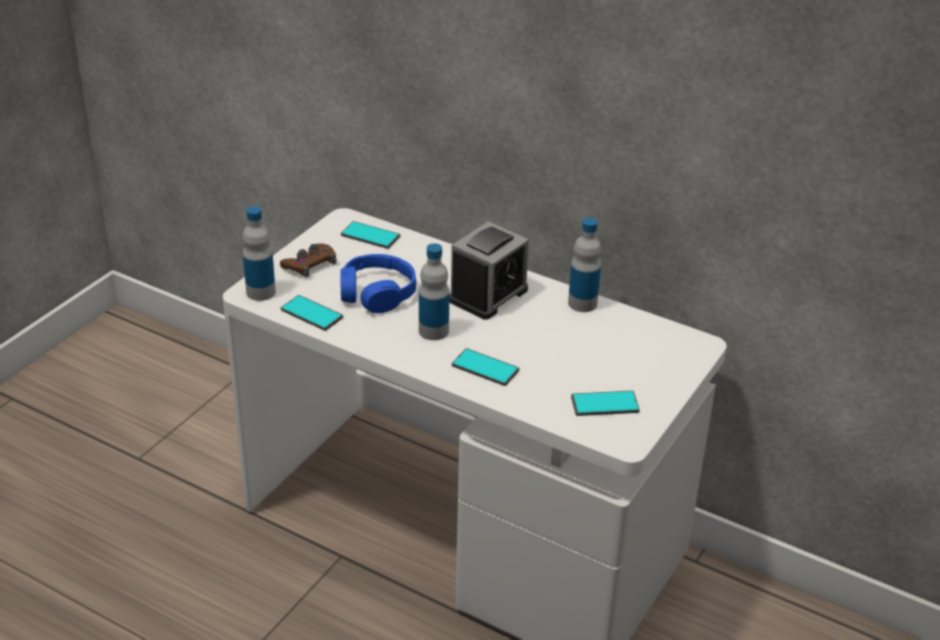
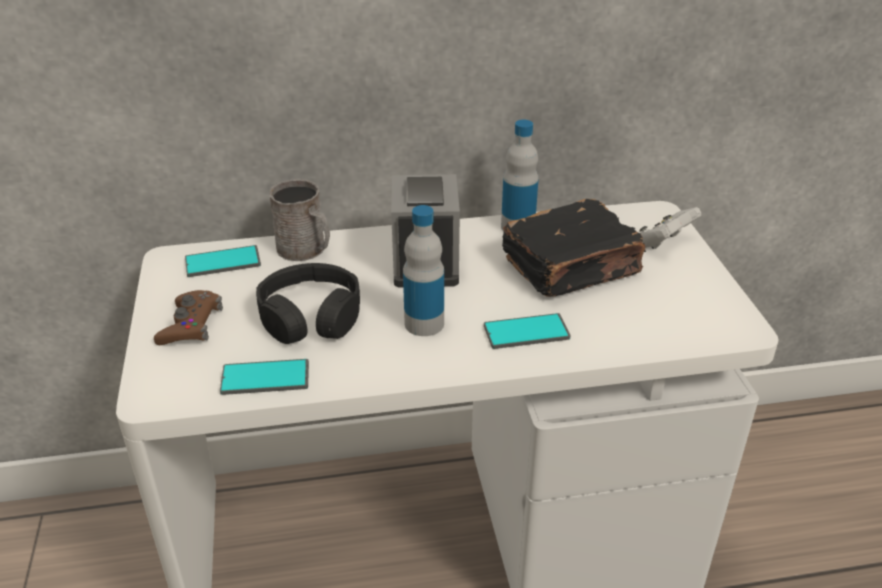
camera: 40 degrees left, 0 degrees up
(261, 292) = (167, 387): bottle -> none
(377, 293) = (311, 317): blue headphones -> black headphones
(426, 252) = (306, 250): none -> grey mug
(575, 347) = (572, 268): none -> black book
(604, 404) = (674, 305): phone -> none
(668, 366) = (664, 243): none -> white game controller

